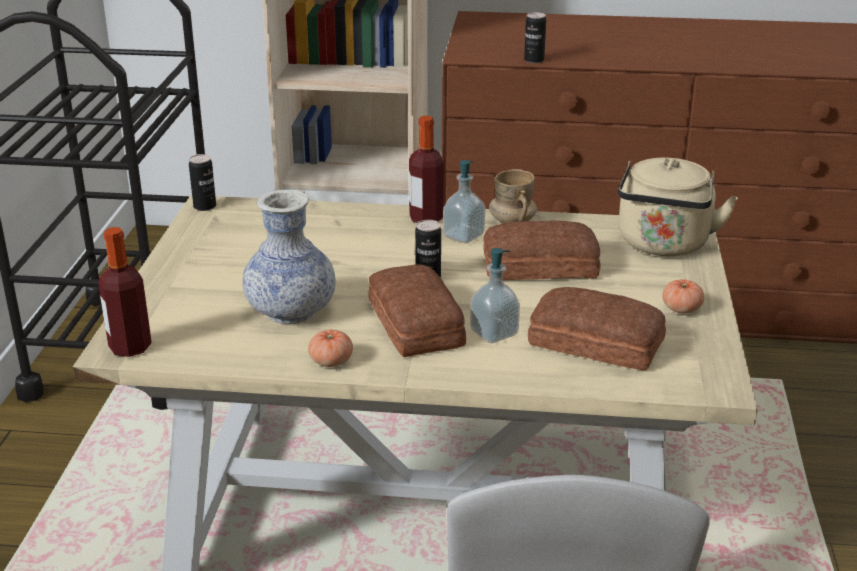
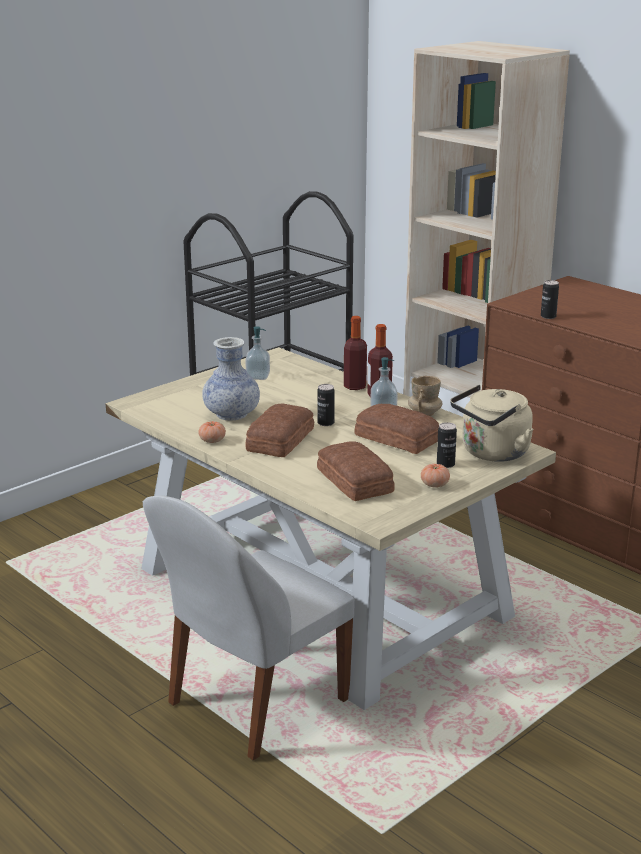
camera: 40 degrees right, 5 degrees down
(130, 347) = (138, 404): bottle -> bottle (355, 386)
(204, 206) = (274, 354): can -> can (445, 464)
(494, 333) = (310, 458): soap dispenser -> soap dispenser (258, 376)

